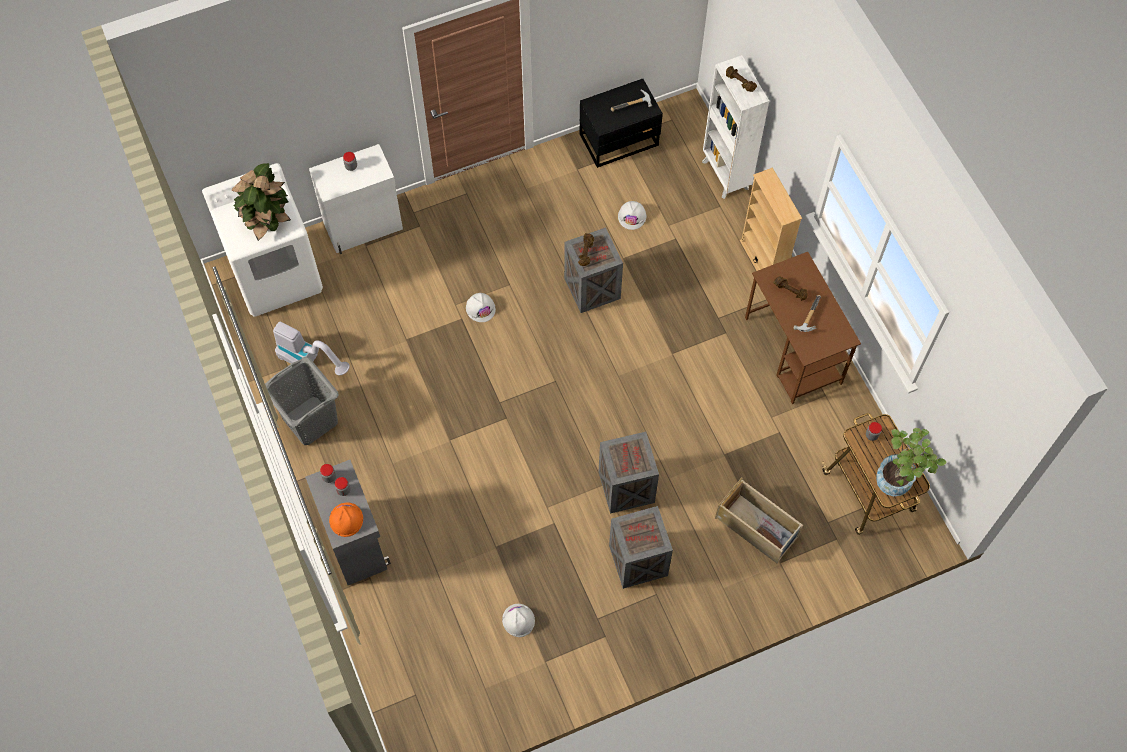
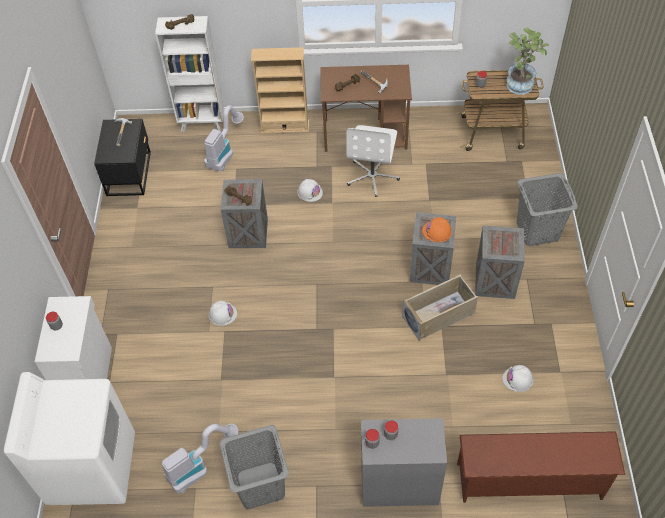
camera: 65 degrees left, 10 degrees down
(268, 222) = (77, 407): potted plant -> none
(346, 519) = (421, 442): orange hard hat -> orange hard hat (437, 231)
(402, 664) = (529, 482): none -> brown shoe rack
(632, 216) = (201, 188): white hard hat -> white hard hat (310, 192)
(693, 217) = (224, 152): none -> vacuum cleaner
(731, 382) = (372, 176): none -> white office chair
(733, 586) = (537, 230): none -> grey laundry basket
(757, 527) = (495, 201): beige storage box -> beige storage box (439, 315)

